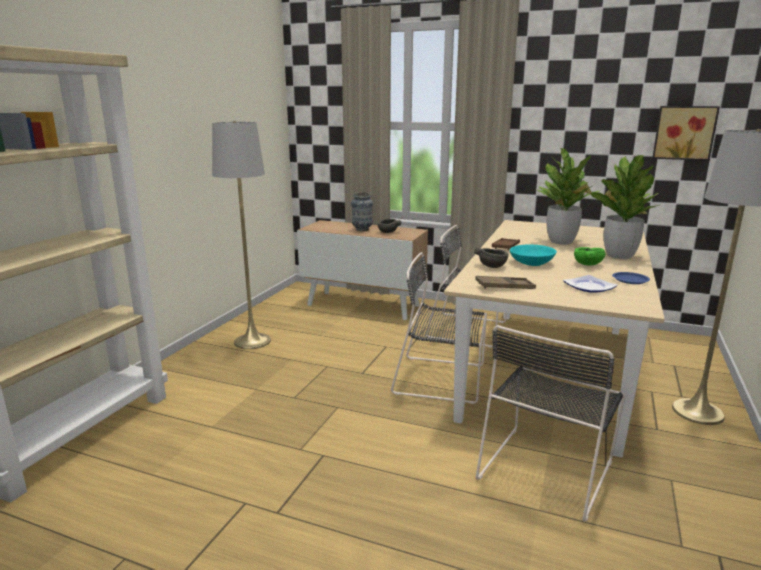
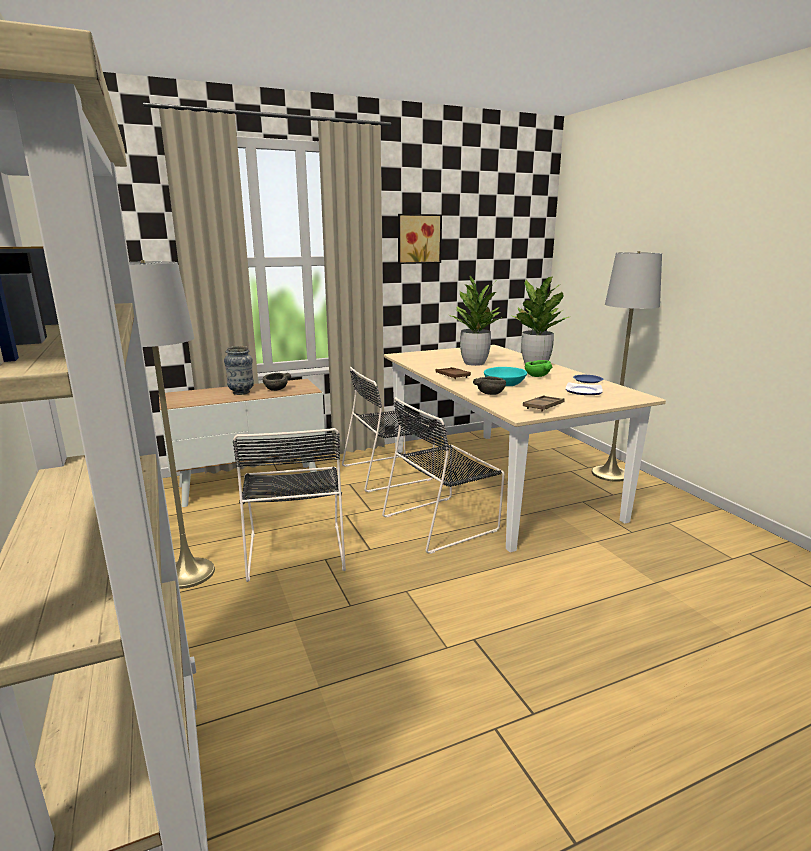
camera: 45 degrees left, 0 degrees up
(547, 467) = (611, 551): black chair -> black chair (296, 549)
(684, 133) = (509, 258): picture -> picture (418, 239)

